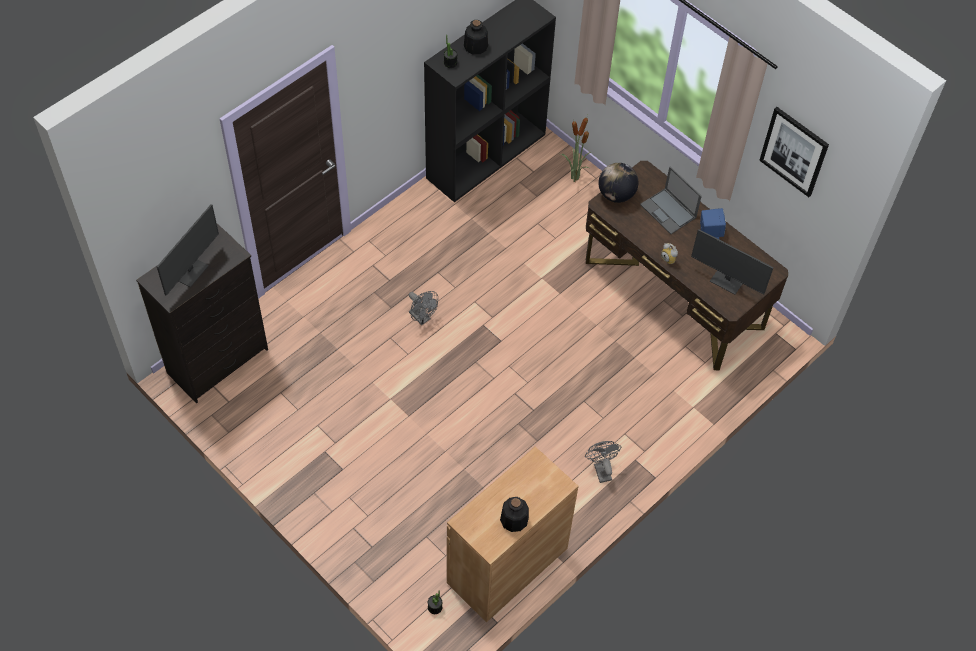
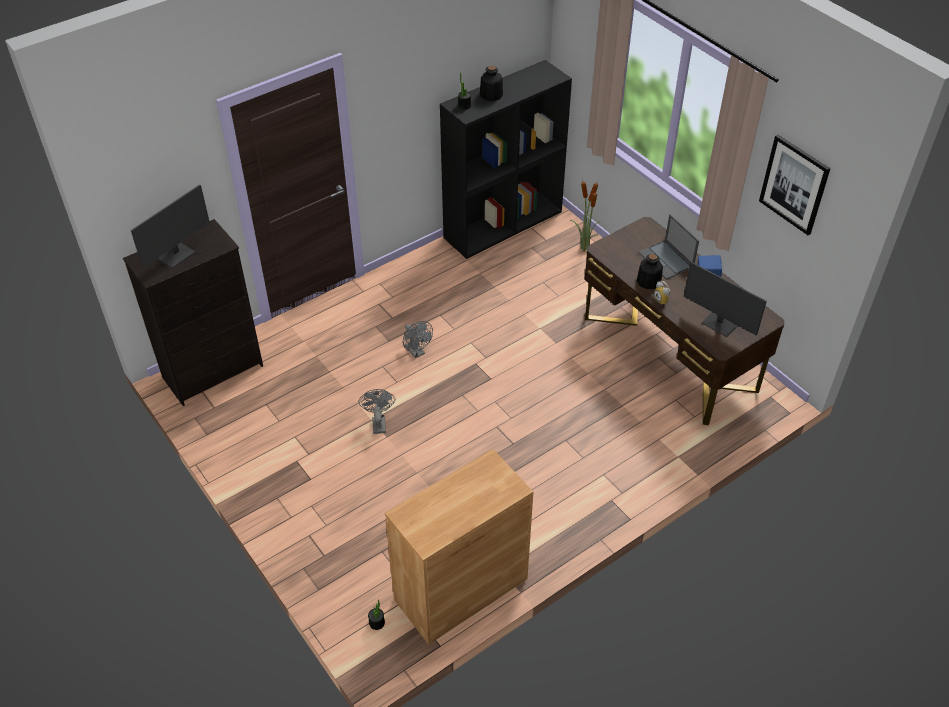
camera: 10 degrees right, 10 degrees down
(513, 519) = (457, 517): bottle -> bottle (648, 281)
(601, 469) = (574, 505): grey fan -> grey fan (378, 422)
(616, 194) = (615, 242): globe -> none

